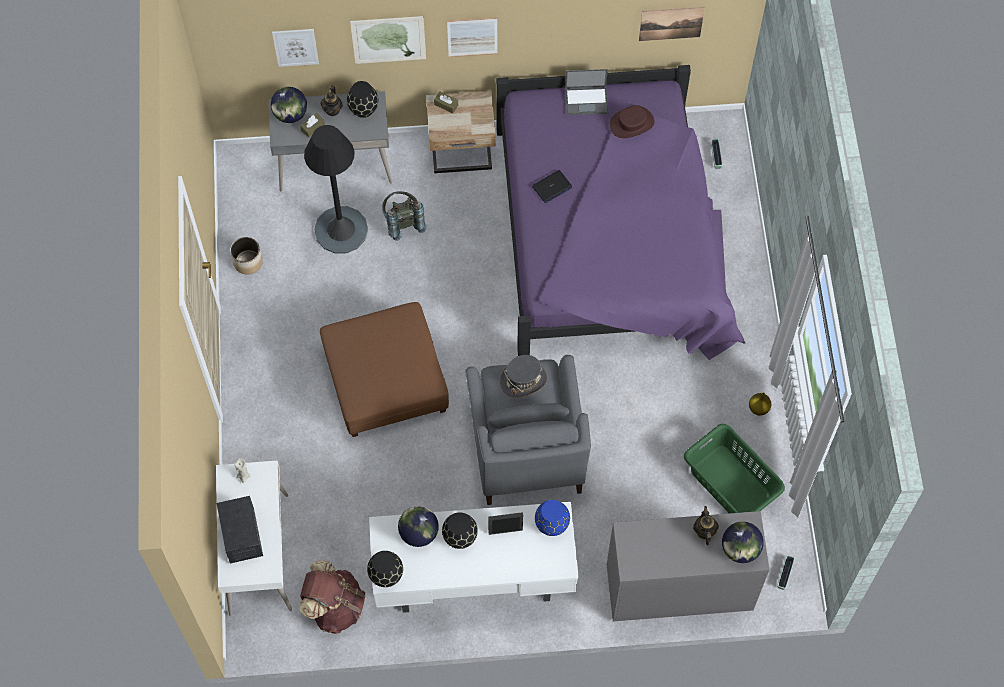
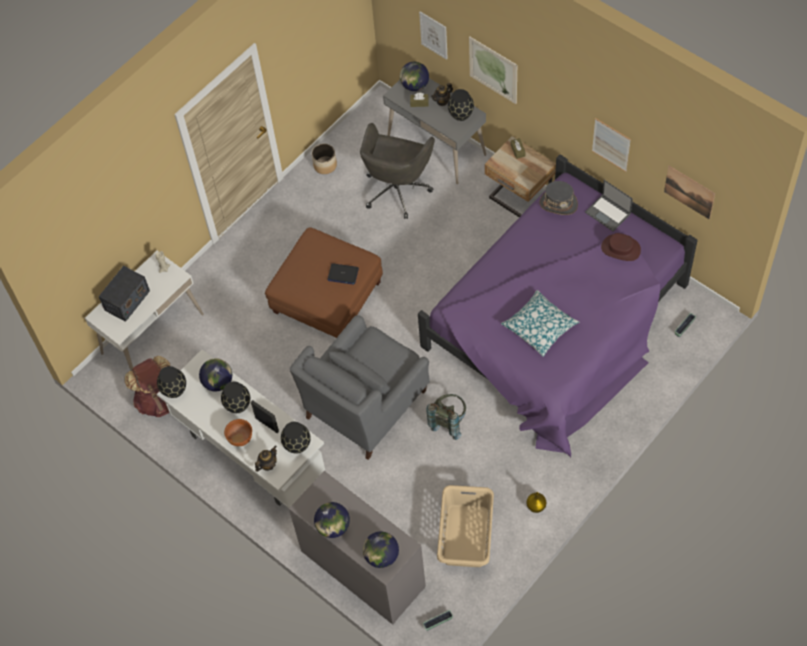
camera: 50 degrees right, 5 degrees down
(341, 230) = (397, 189): black floor lamp -> grey office chair
(402, 222) = (438, 212): grey backpack -> grey backpack (448, 421)
(472, 36) = (548, 106): picture -> picture (611, 145)
(495, 563) = (240, 438): none -> brown bowl
(523, 380) = (385, 352): grey hat -> grey hat (558, 204)
(551, 524) = (297, 444): blue vase -> black vase
(552, 187) = (526, 248): laptop -> laptop (343, 274)
(638, 246) = (539, 327): none -> pillow
(674, 562) = (333, 527): none -> globe
(704, 531) = (372, 525): teapot -> teapot (267, 464)
(730, 484) = (465, 536): green laundry basket -> beige laundry basket

